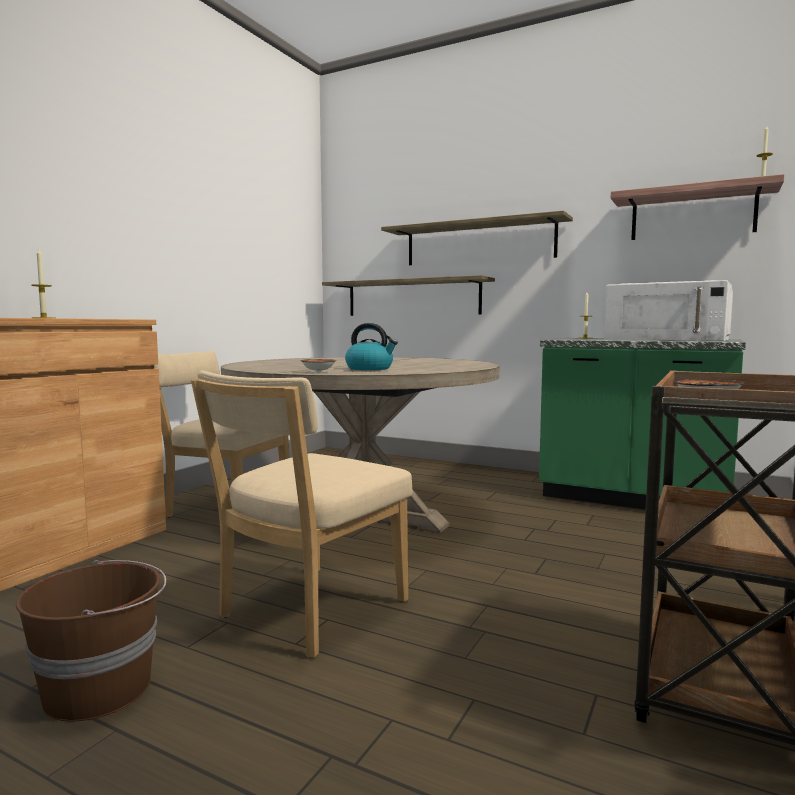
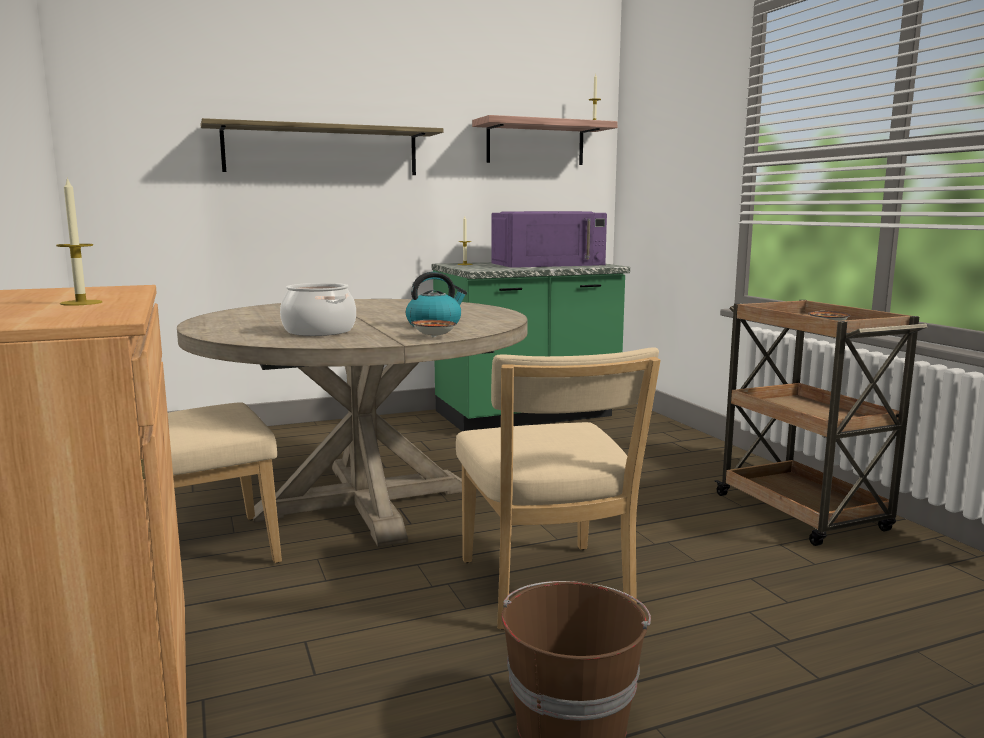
camera: 50 degrees left, 5 degrees up
(291, 365) = (319, 331): none -> cooking pot
(412, 298) = (230, 217): shelf -> none
(667, 339) = (548, 264): white microwave -> purple microwave

